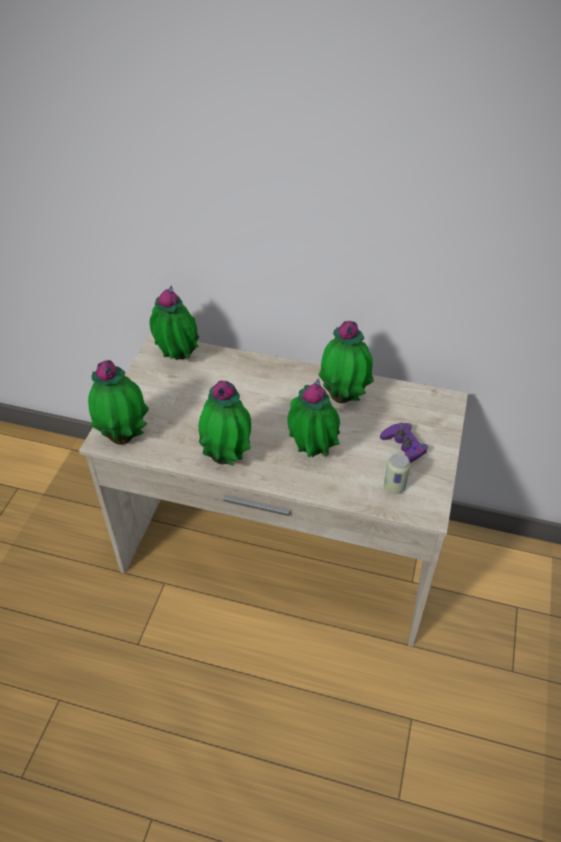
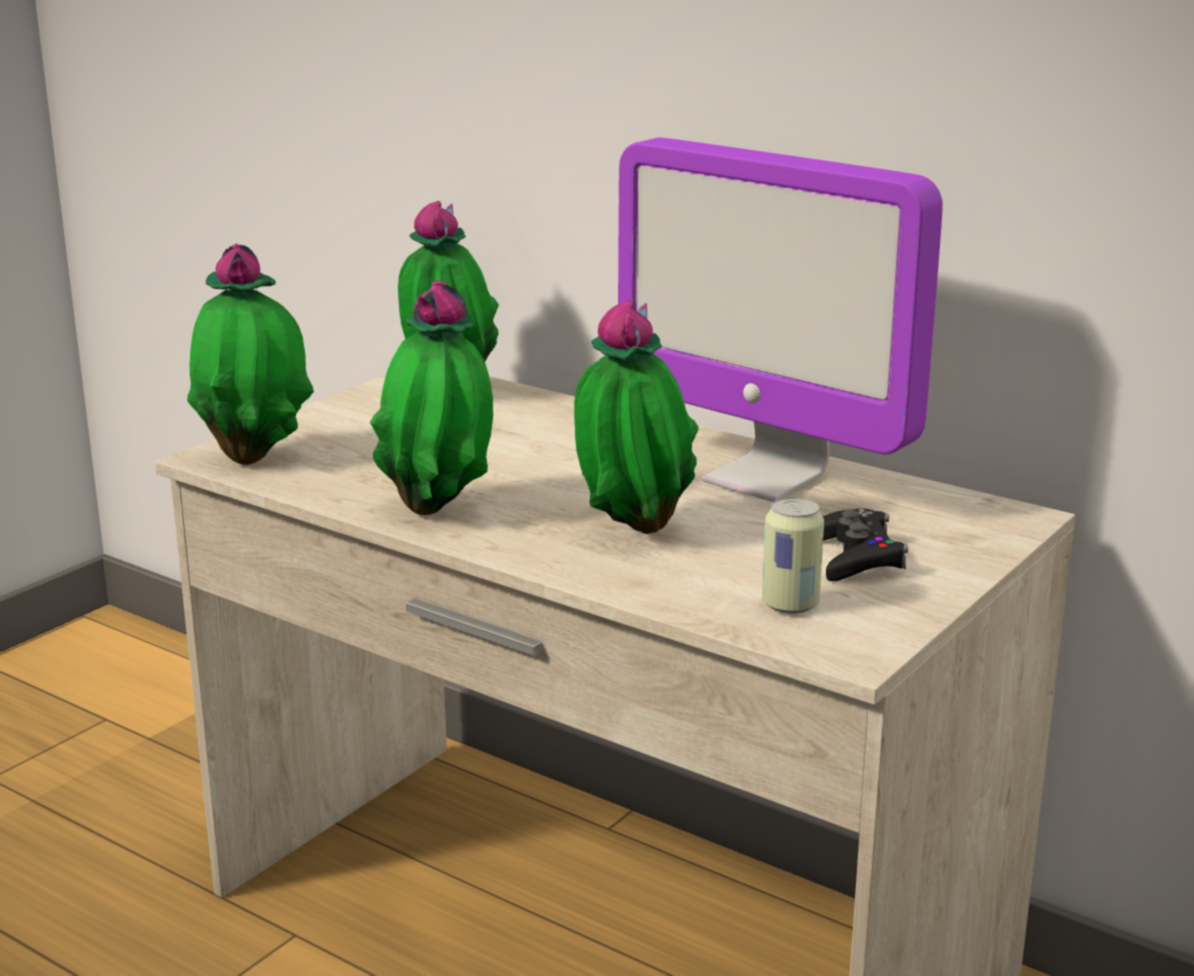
camera: 20 degrees right, 25 degrees down
(344, 397) = (765, 478): potted plant -> monitor
(403, 447) = (855, 557): purple game controller -> black game controller

